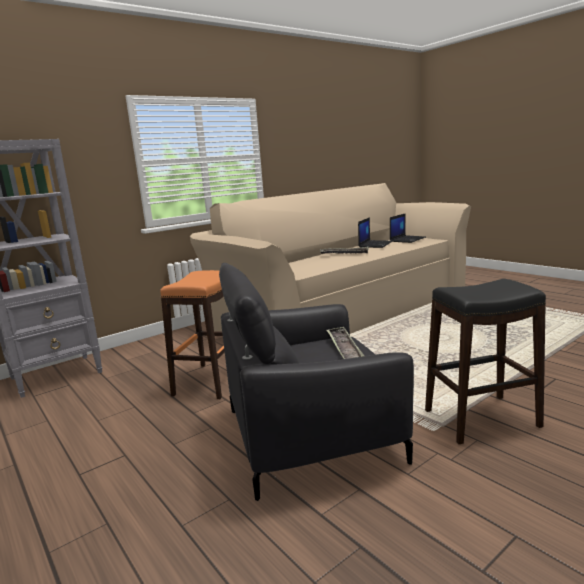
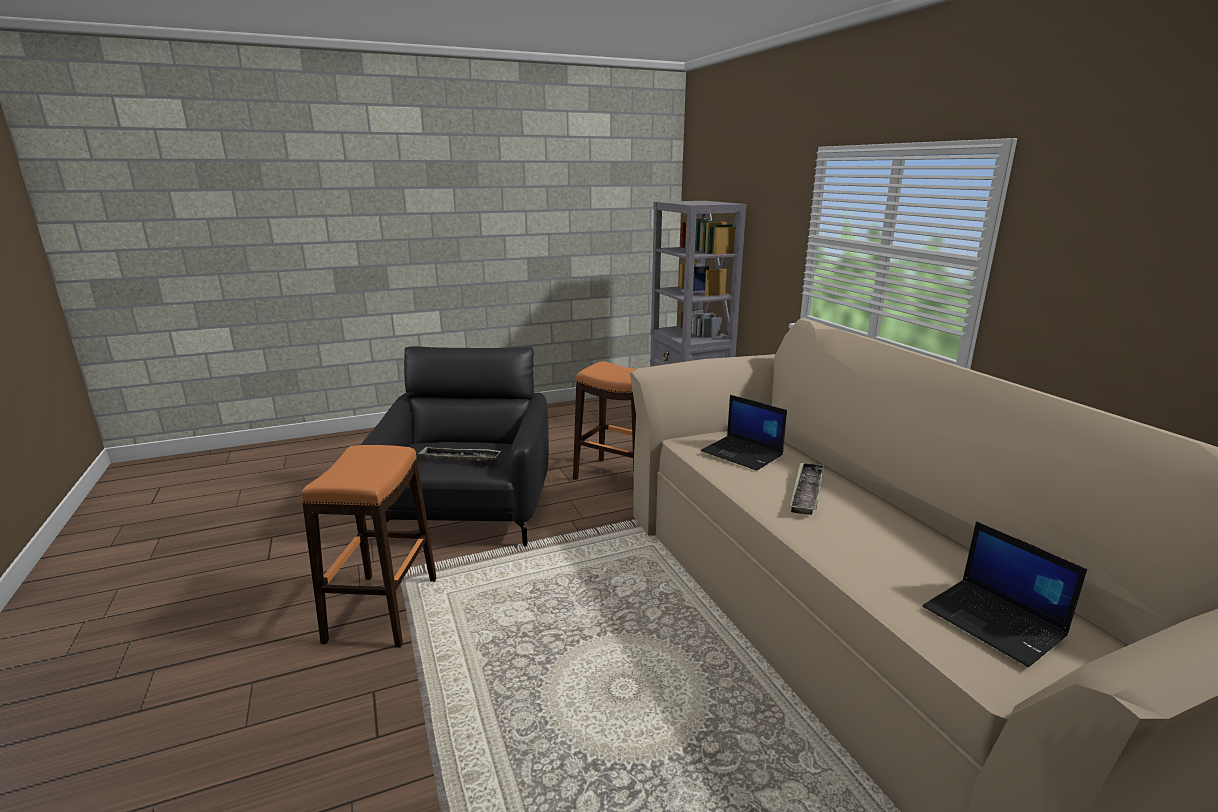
camera: 105 degrees right, 5 degrees up
(375, 244) = (906, 546): laptop -> laptop (743, 453)
(481, 419) = (382, 609): black stool -> orange stool

